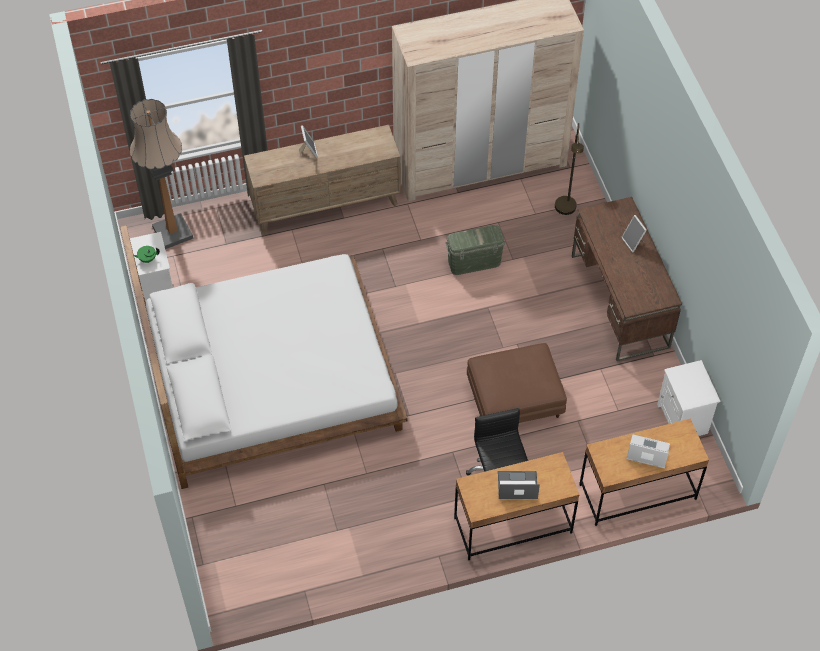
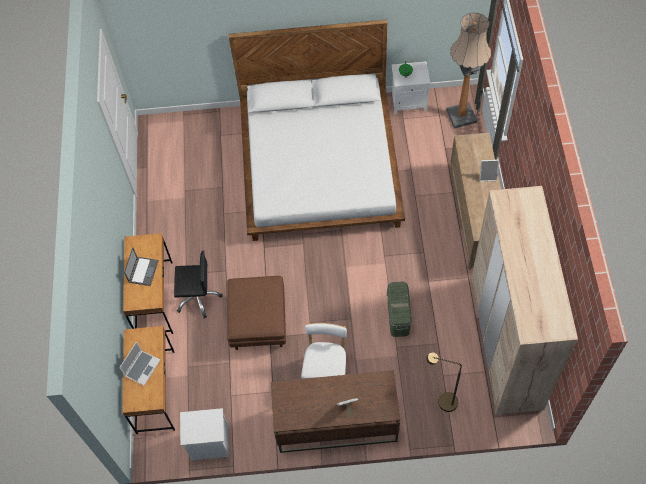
camera: 105 degrees right, 5 degrees up
(562, 320) = (326, 372): none -> white chair

